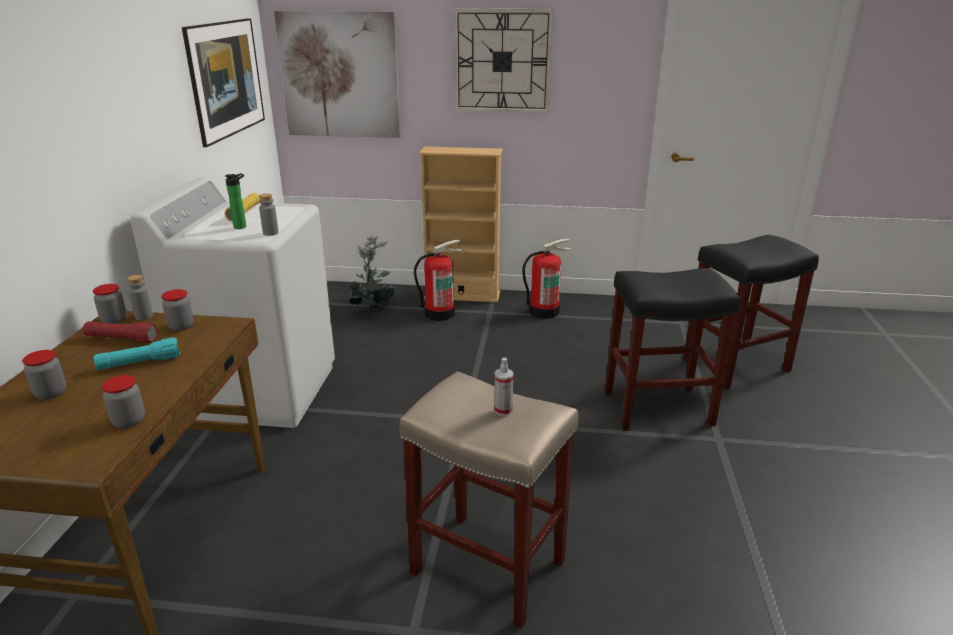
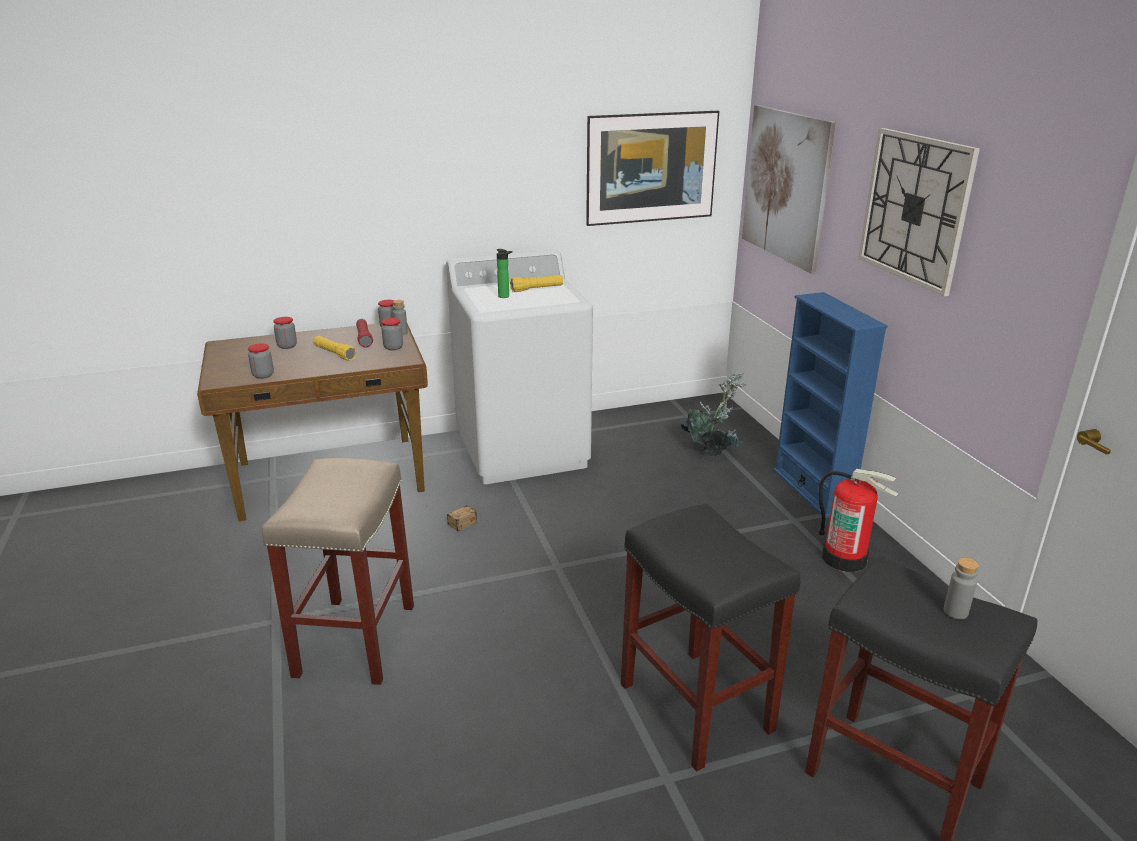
camera: 65 degrees right, 0 degrees up
(139, 363) = (334, 354): turquoise flashlight -> yellow flashlight
(270, 233) = (500, 308): grey bottle -> grey bottle (955, 611)
(355, 467) = (449, 530): none -> storage box
(439, 313) = (750, 490): fire extinguisher -> none
(462, 295) = (812, 490): beige bookcase -> blue bookcase
(503, 410) = (333, 494): spray bottle -> none

